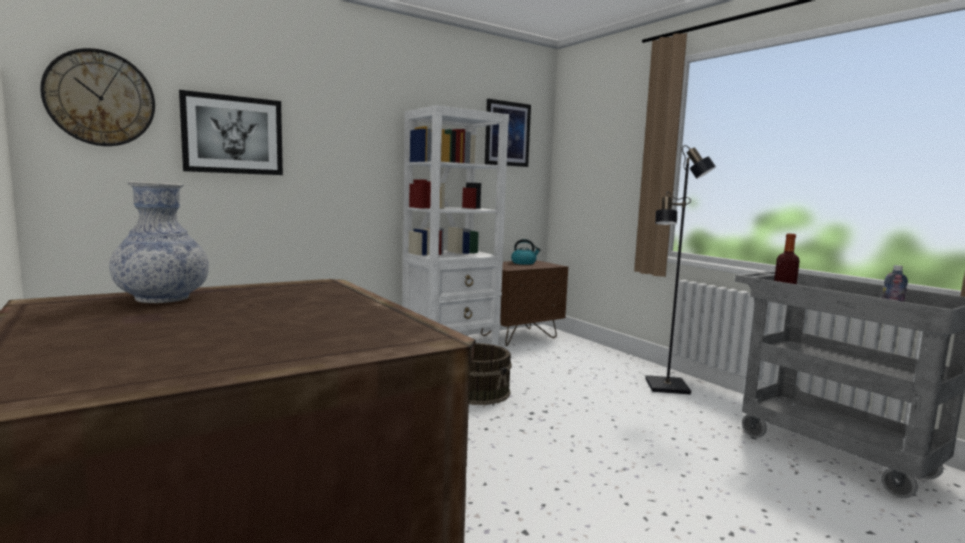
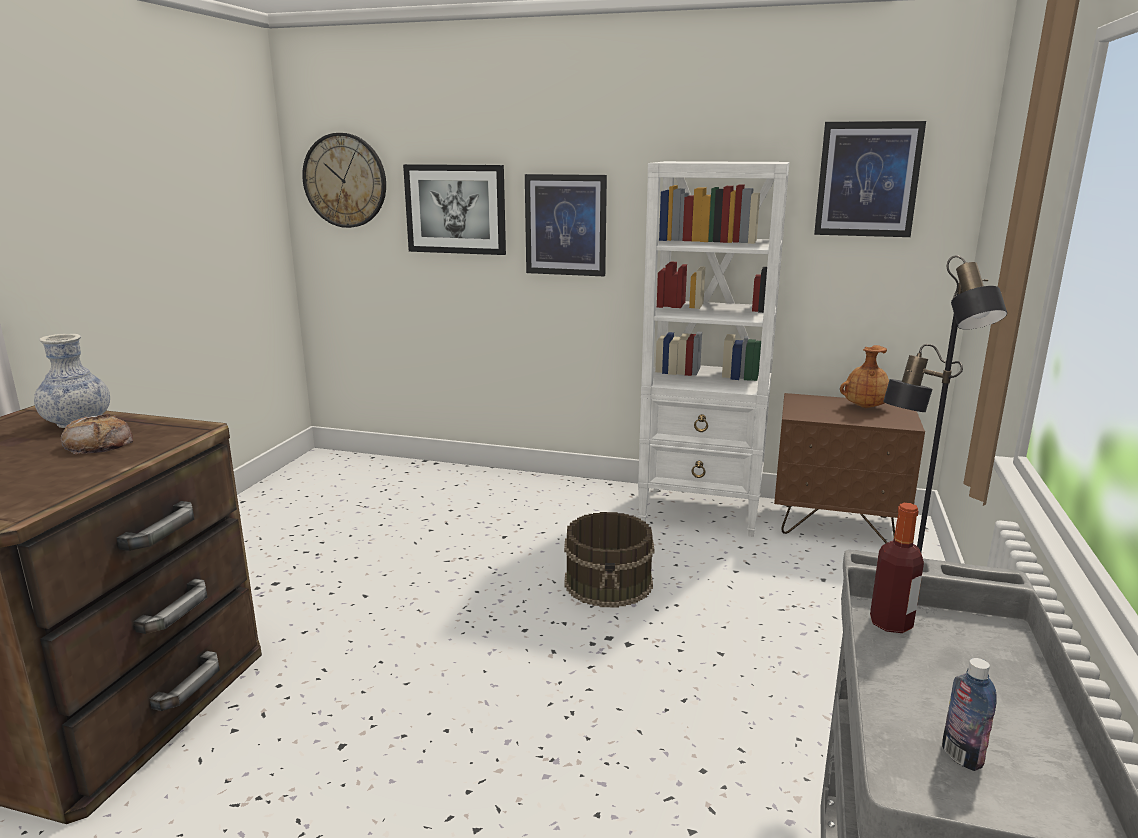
camera: 50 degrees right, 10 degrees up
(270, 301) = (99, 443): none -> bread
(332, 153) = (565, 225): none -> picture
(524, 263) = (864, 407): kettle -> brown vase

